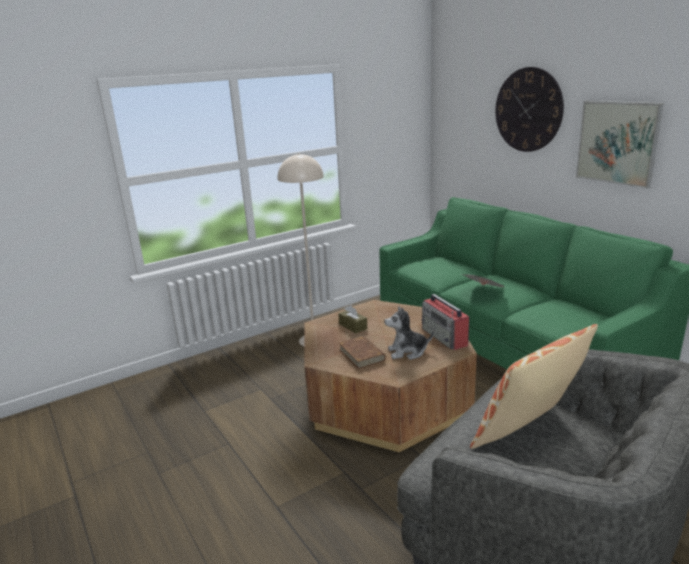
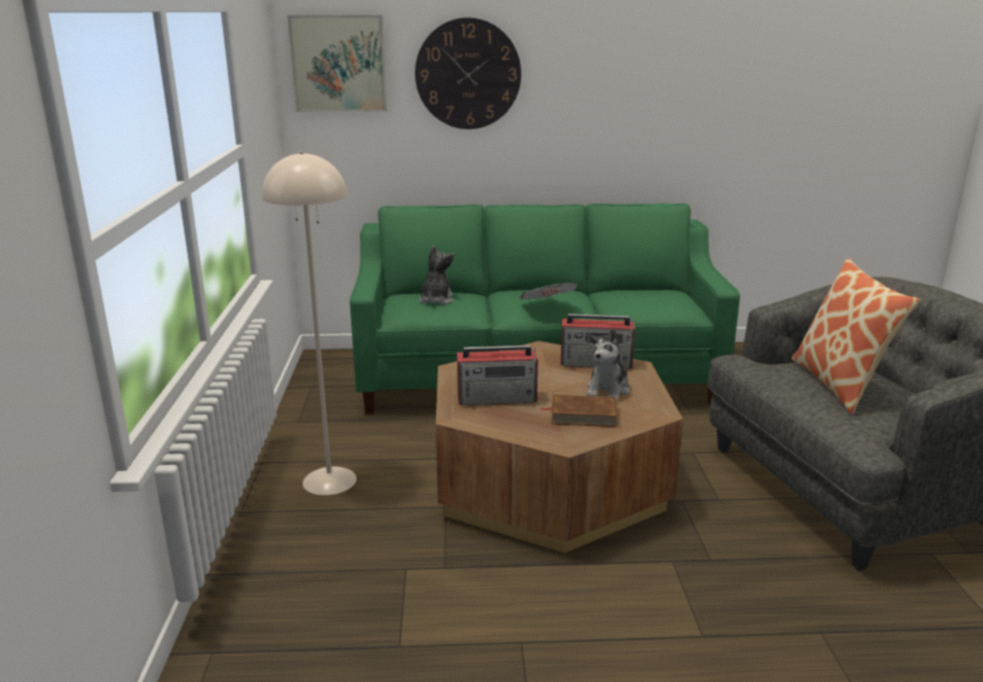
camera: 60 degrees left, 0 degrees up
(353, 326) = (498, 398): brown tissue box -> radio
(442, 265) = (436, 300): none -> plush toy
(617, 142) = (593, 106): picture -> picture (338, 64)

